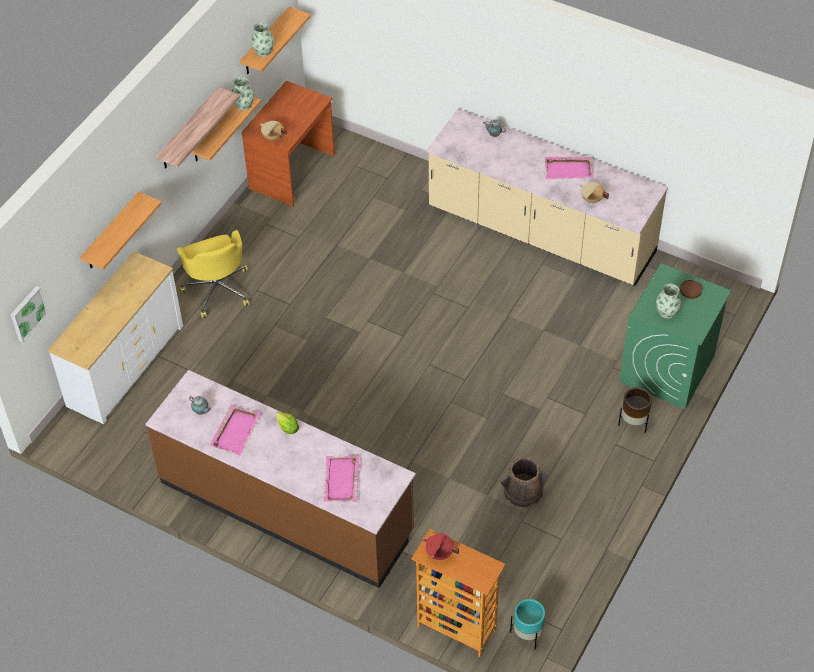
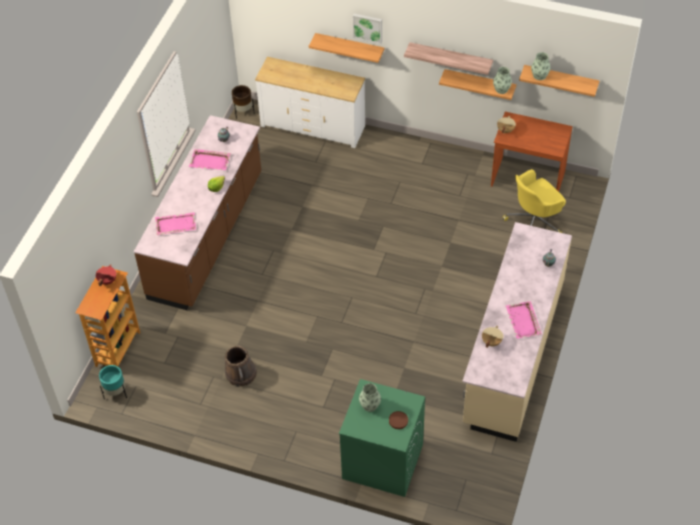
camera: 80 degrees right, 0 degrees up
(27, 313) = (259, 19): picture -> picture (368, 27)
(217, 289) = (395, 159): yellow office chair -> yellow office chair (534, 221)
(633, 422) = (320, 442): brown planter -> brown planter (243, 112)

